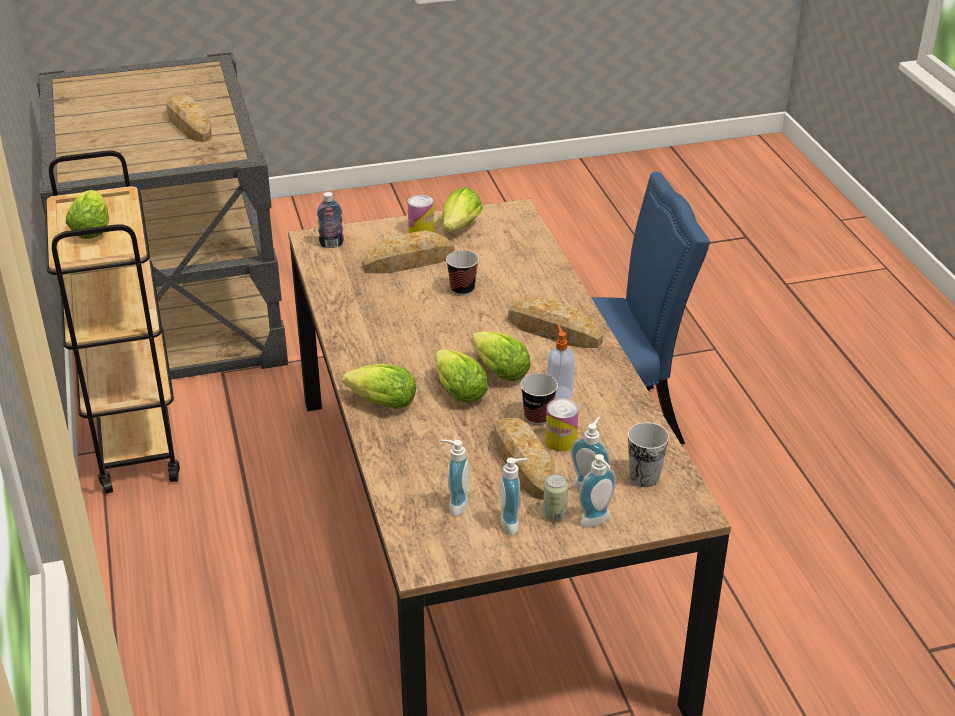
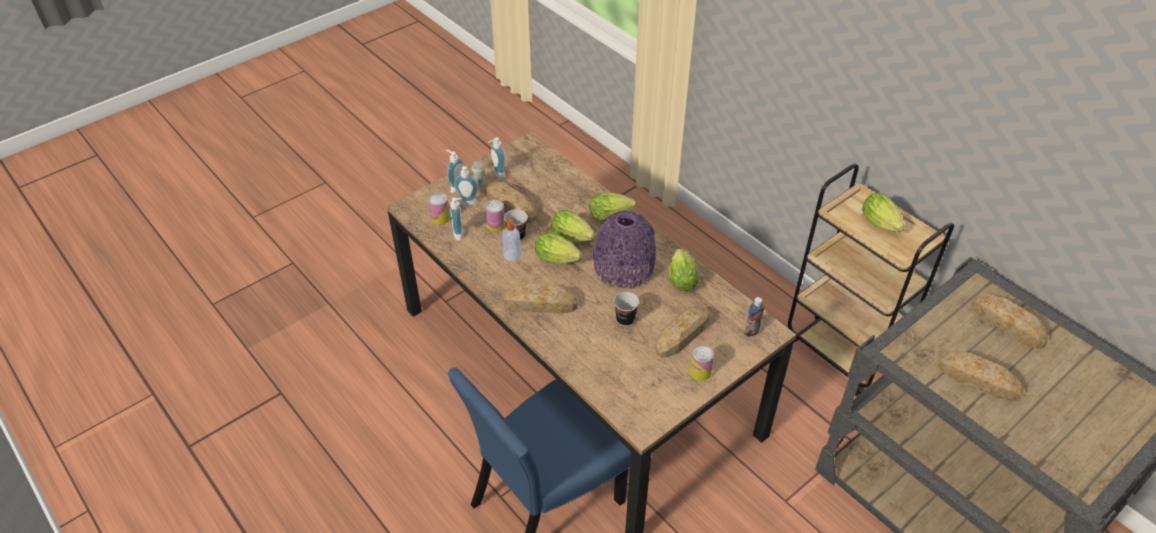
camera: 155 degrees right, 10 degrees up
(100, 145) = (1007, 324): none -> bread
(419, 338) = (623, 267): none -> purple vase
(454, 504) = (532, 174): soap dispenser -> soap dispenser (460, 233)
(459, 229) = (672, 384): lettuce -> lettuce (681, 278)
(644, 477) = (440, 218): cup -> can

